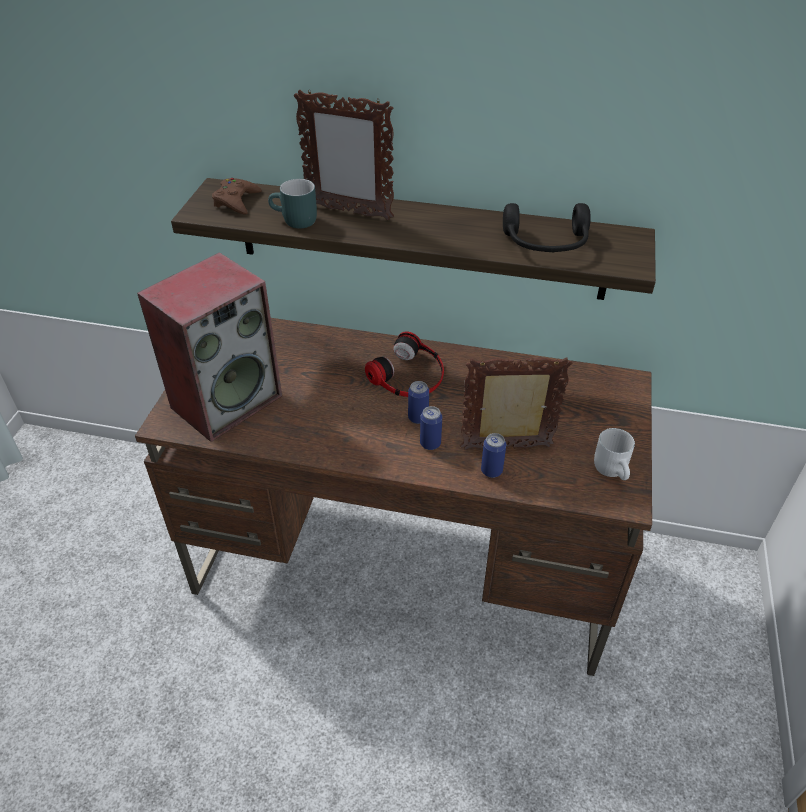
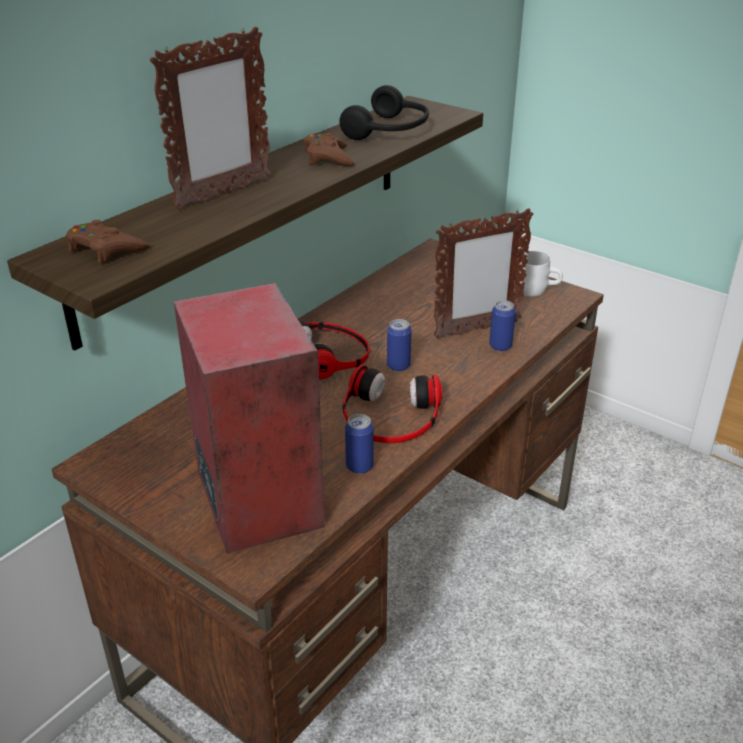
camera: 65 degrees left, 10 degrees down
(294, 221) = (205, 224): turquoise mug -> none
(348, 434) = (390, 416): none -> headphones
(430, 443) = (441, 369): can -> can (359, 466)
(455, 232) = (328, 157): none -> brown game controller
(507, 448) = (476, 330): picture frame -> picture frame turned 135 degrees counterclockwise

